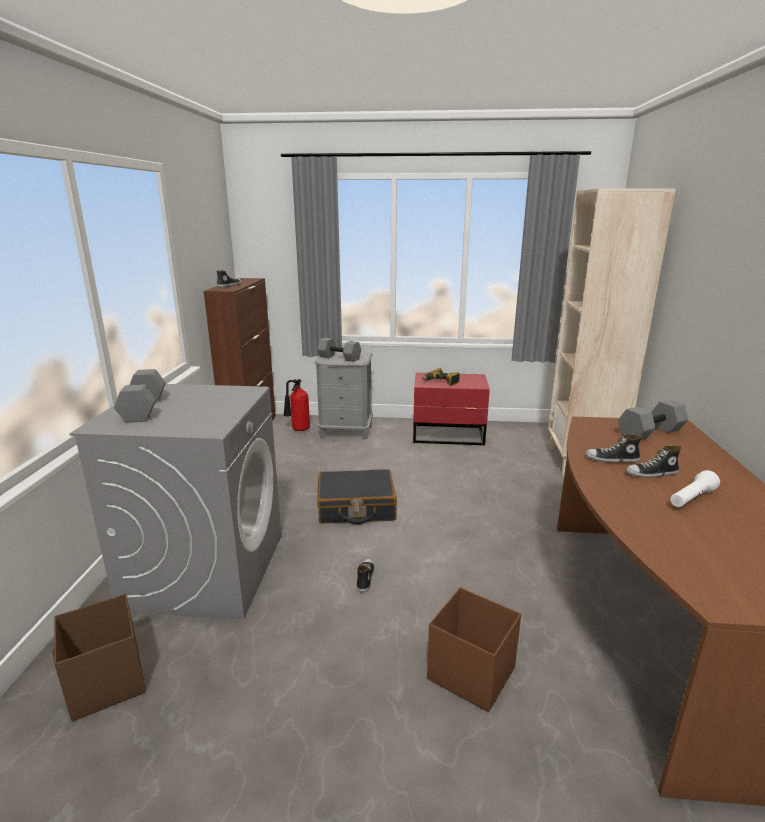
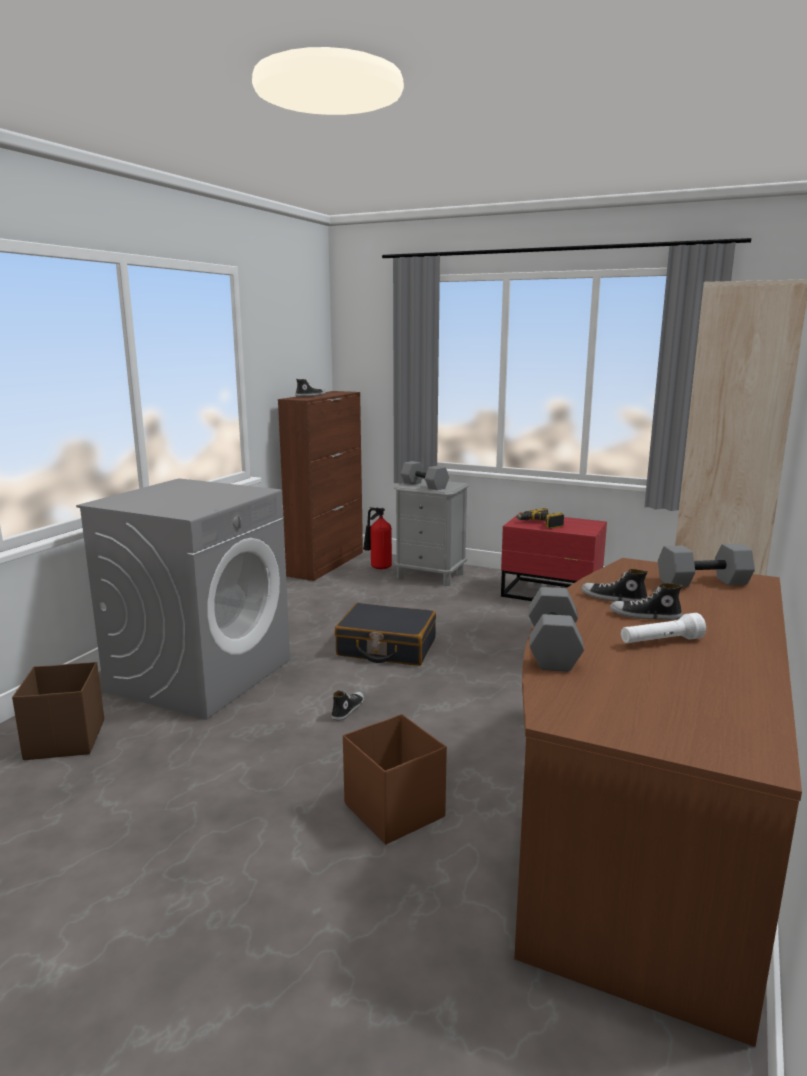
camera: 20 degrees right, 5 degrees down
(145, 409) = (152, 495): grey dumbbell -> grey dumbbell (554, 648)

